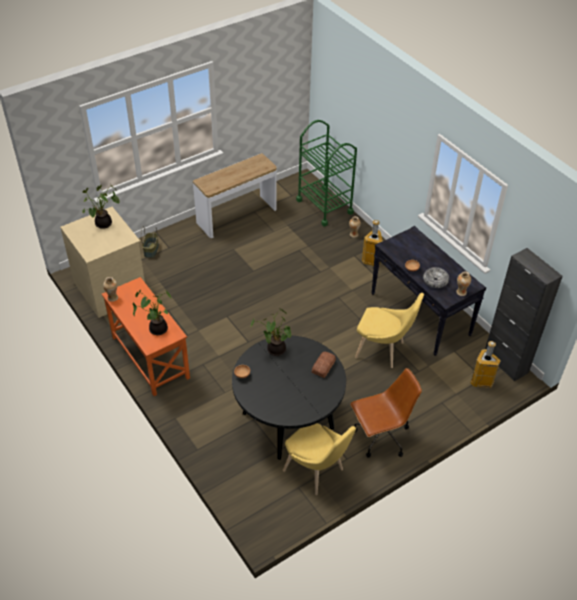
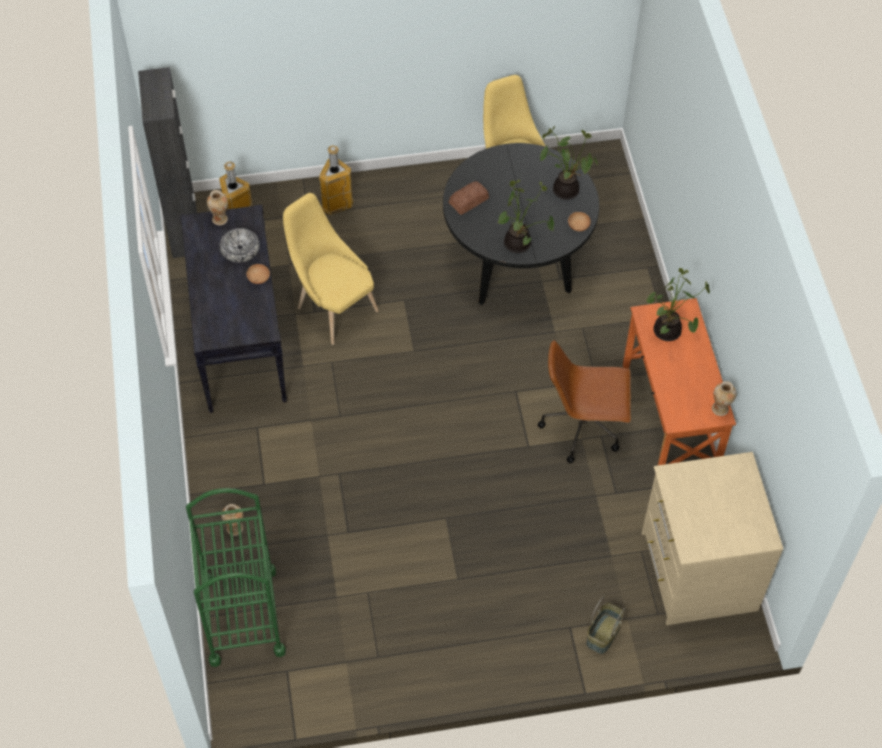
camera: 155 degrees left, 10 degrees up
(103, 224) = (706, 523): potted plant -> potted plant (566, 189)
(237, 216) = (416, 656): console table -> none
(371, 260) = (242, 463): trash can -> trash can (336, 205)
(380, 437) = (413, 202): brown office chair -> brown office chair (583, 427)

